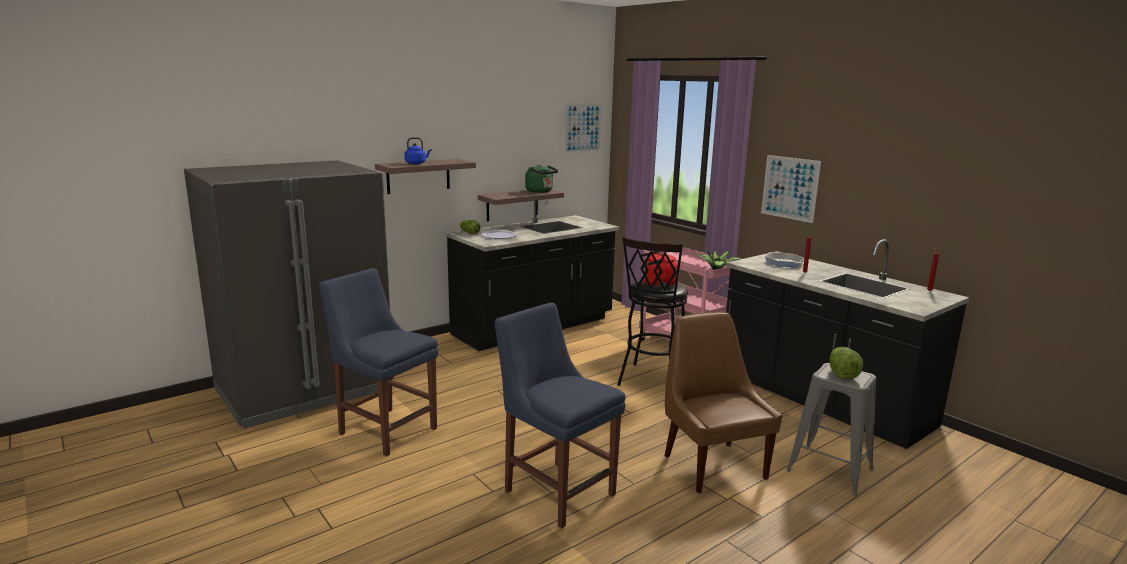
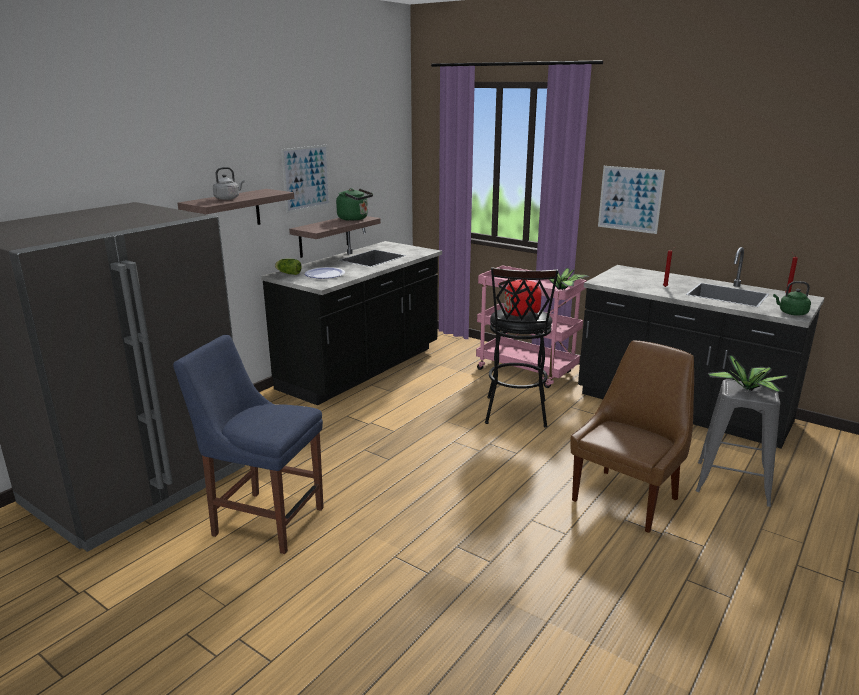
camera: 15 degrees left, 5 degrees up
(416, 163) = (228, 198): blue kettle -> grey kettle
(556, 490) = (493, 557): blue chair -> none
(583, 128) = (386, 143): picture -> picture (306, 178)
(712, 465) = (627, 498): brown chair -> brown chair turned 75 degrees clockwise
(784, 263) = (636, 277): frying pan -> none
(841, 374) = (748, 390): lettuce -> potted plant
(914, 306) = (791, 313): none -> green kettle

